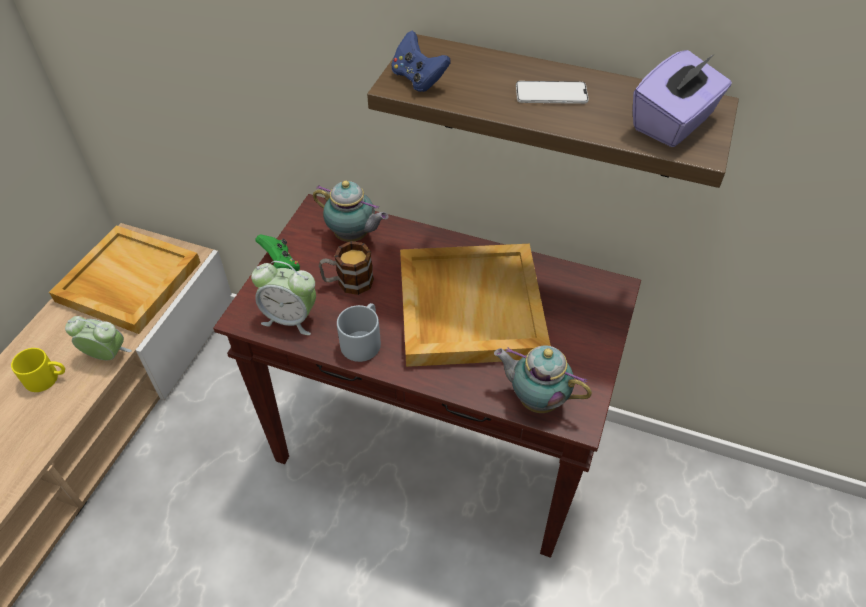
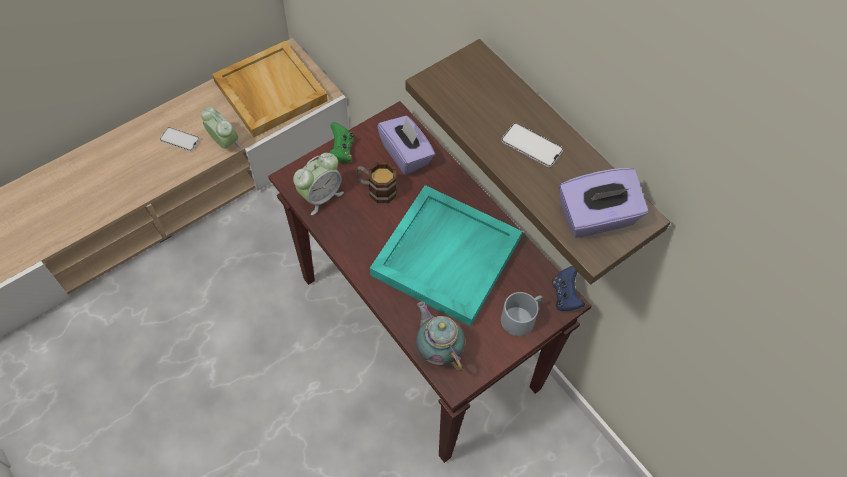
camera: 30 degrees right, 10 degrees up
(47, 378) = (179, 139): yellow mug -> phone
(290, 318) = (320, 196): alarm clock -> alarm clock turned 90 degrees counterclockwise
(353, 236) = (406, 154): teapot -> purple tissue box
(362, 339) = (356, 239): grey mug -> grey mug (521, 317)
(418, 79) = (449, 85): blue game controller -> blue game controller (565, 296)
(469, 307) = (446, 255): beige tray -> turquoise tray

